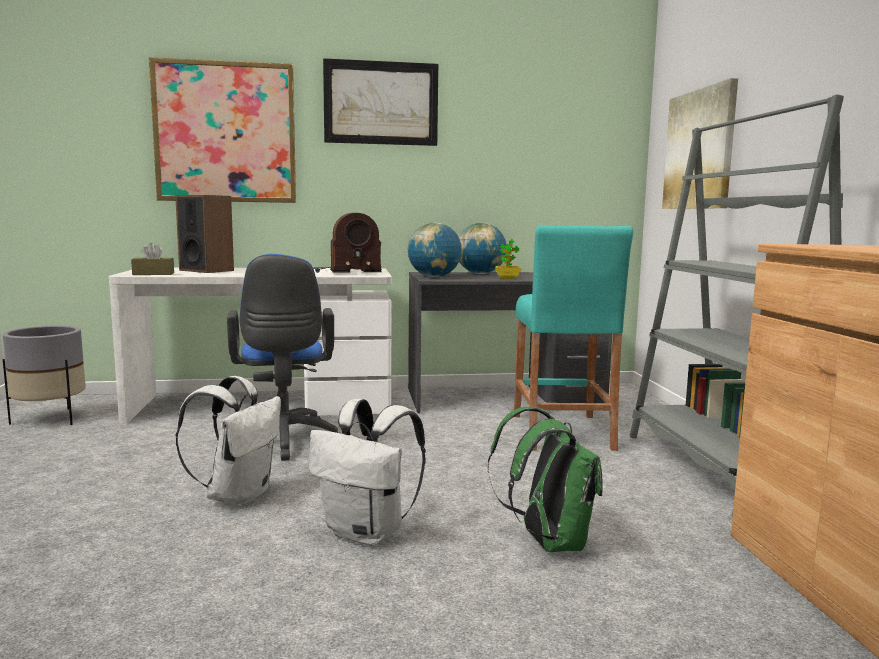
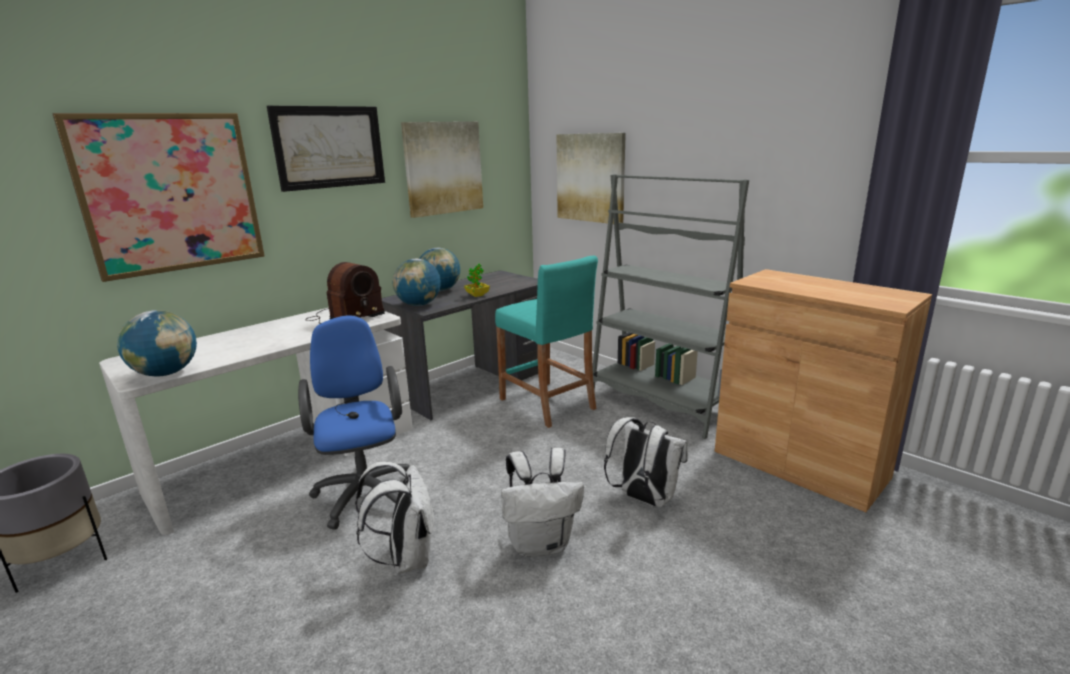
camera: 35 degrees left, 10 degrees up
(153, 274) = (166, 373): brown tissue box -> globe
(206, 270) = (204, 349): speaker -> none
(283, 442) = (365, 491): blue office chair -> blue office chair turned 150 degrees counterclockwise
(516, 138) = (443, 168): none -> picture
(547, 542) = (643, 498): green backpack -> white backpack

